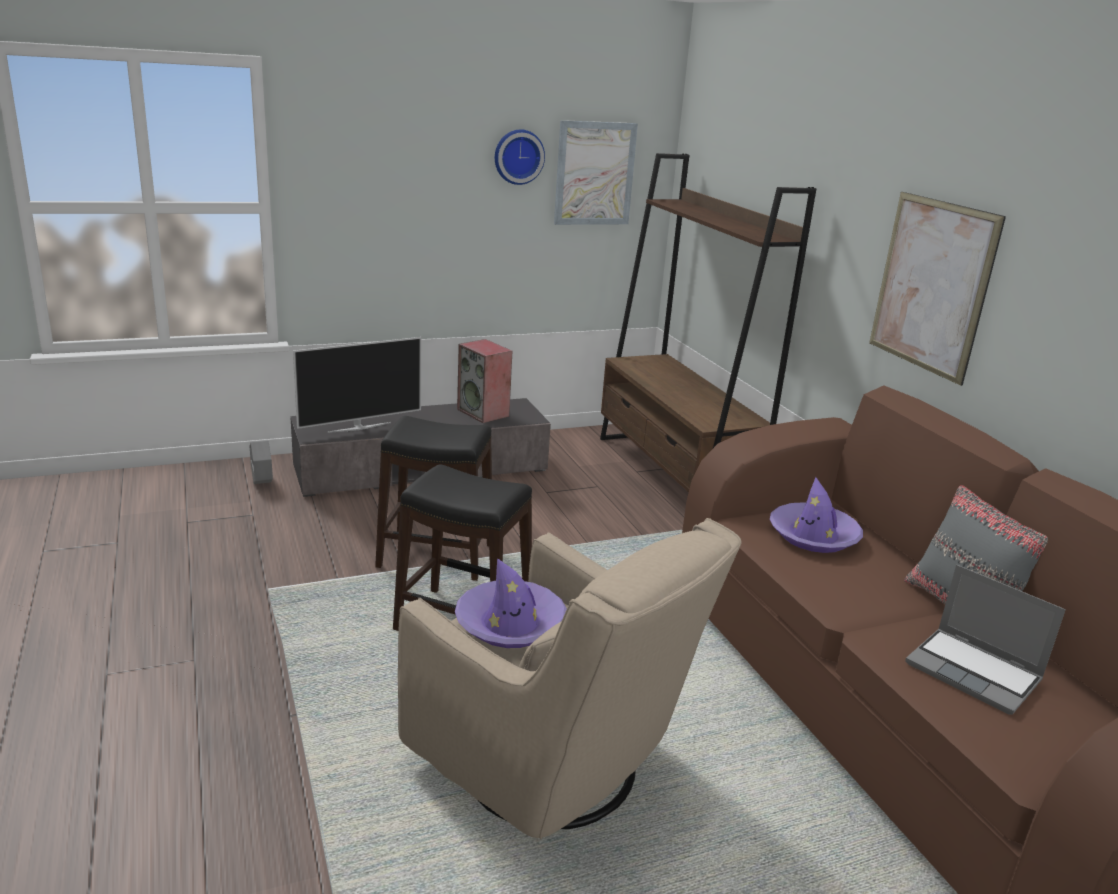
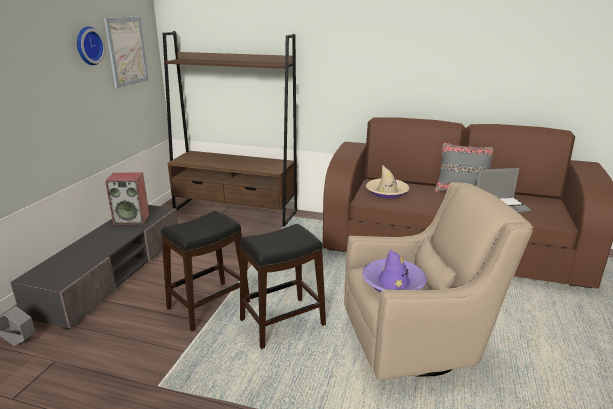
camera: 50 degrees left, 0 degrees up
(359, 427) = (76, 262): television -> none
(814, 536) = (387, 192): purple hat -> beige hat
(931, 285) = (382, 66): picture -> none

